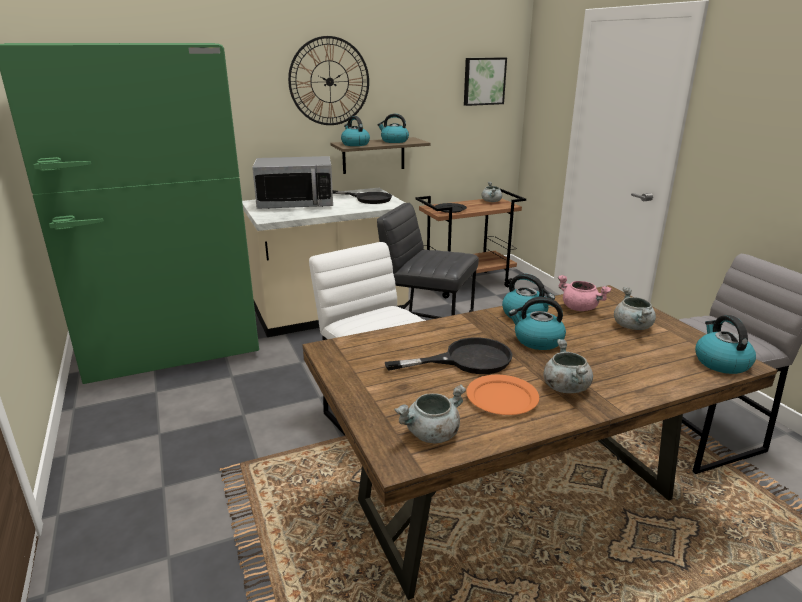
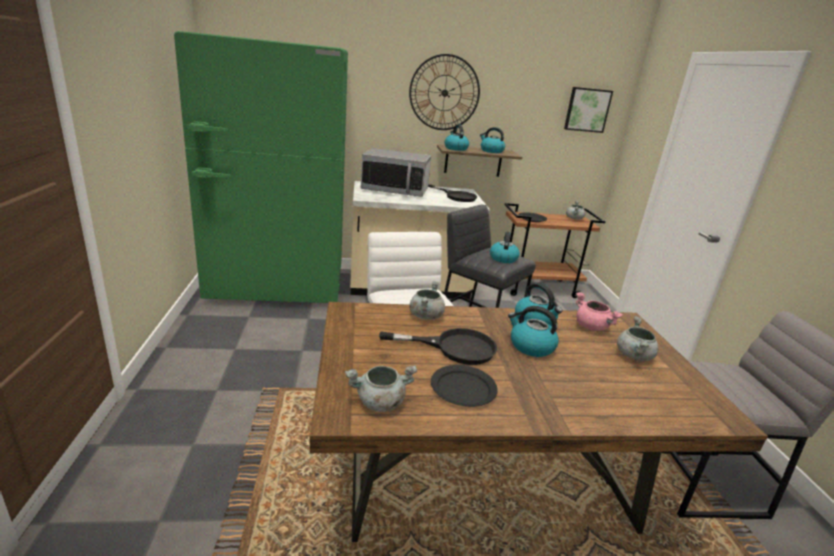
camera: 15 degrees right, 0 degrees up
(502, 398) = (463, 388): orange plate -> black plate
(565, 387) = (528, 394): grey cooking pot -> grey cooking pot (425, 315)
(720, 362) = (706, 412): kettle -> kettle (503, 258)

